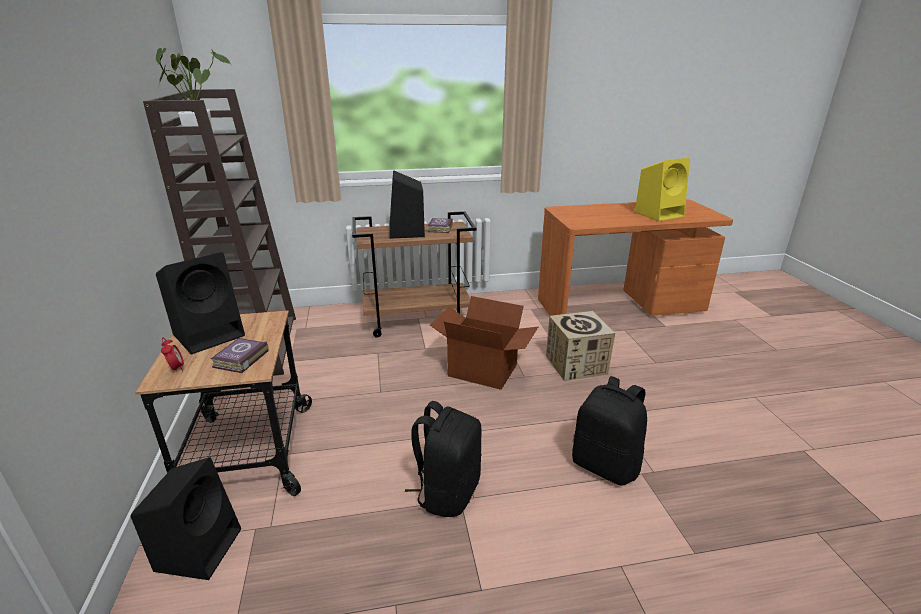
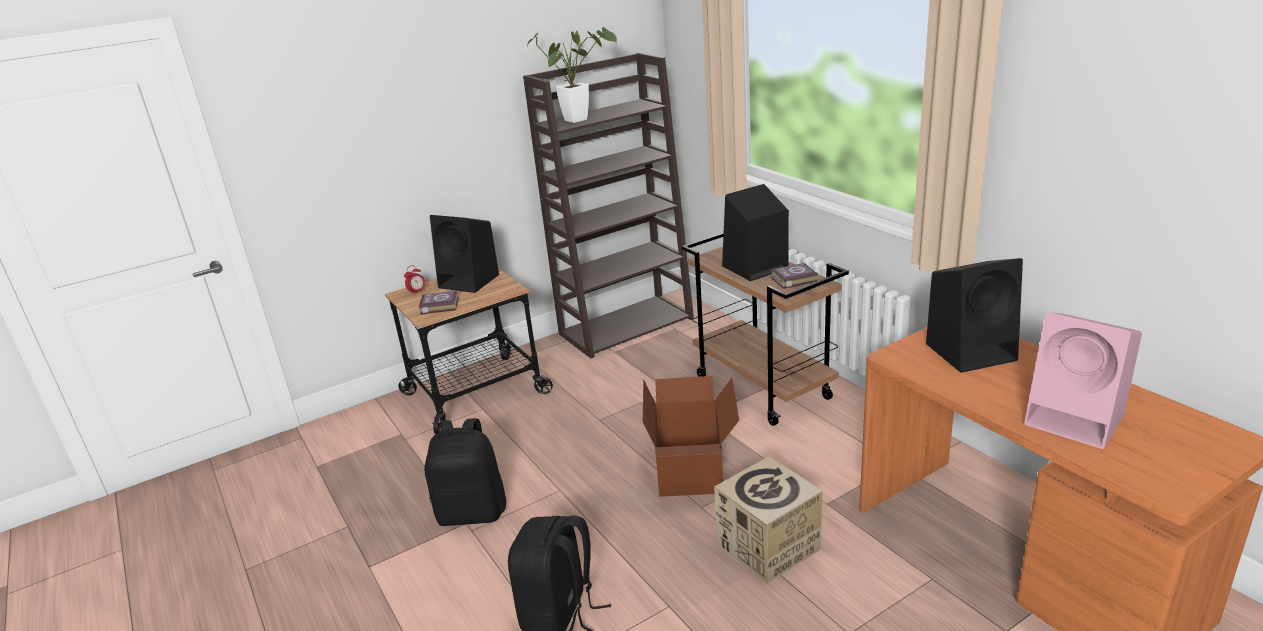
camera: 70 degrees right, 0 degrees up
(199, 547) = (378, 420): black speaker -> black speaker (972, 351)
(659, 214) = (1077, 420): yellow speaker -> pink speaker

